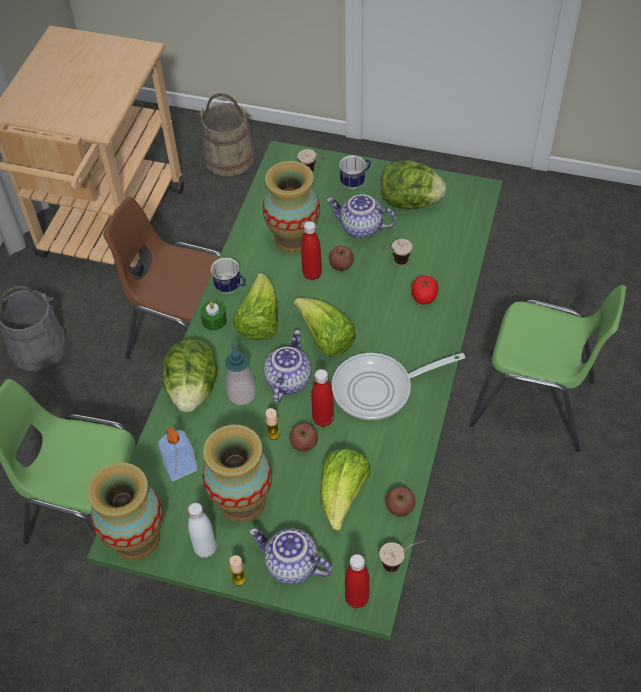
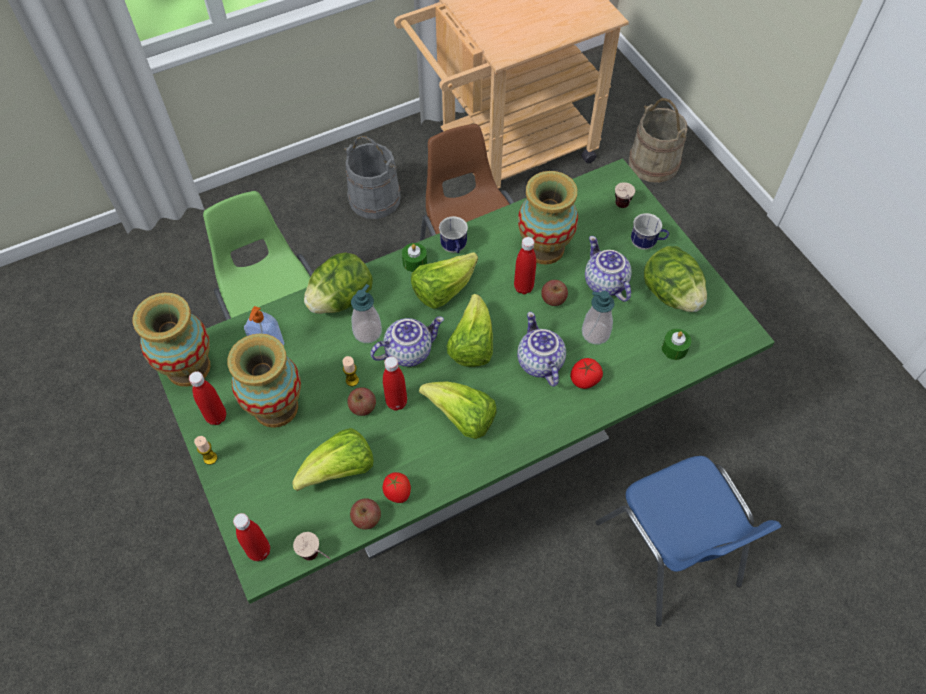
camera: 45 degrees right, 5 degrees up
(205, 549) = (216, 417): white bottle -> red bottle
(291, 566) = (249, 483): teapot -> teapot (538, 362)
(379, 389) = (462, 418): frying pan -> lettuce
(394, 263) = (595, 333): cup -> soap dispenser
(399, 473) = (397, 493): none -> tomato
(452, 232) = (674, 348): none -> green candle
(534, 403) = (668, 554): green chair -> blue chair

